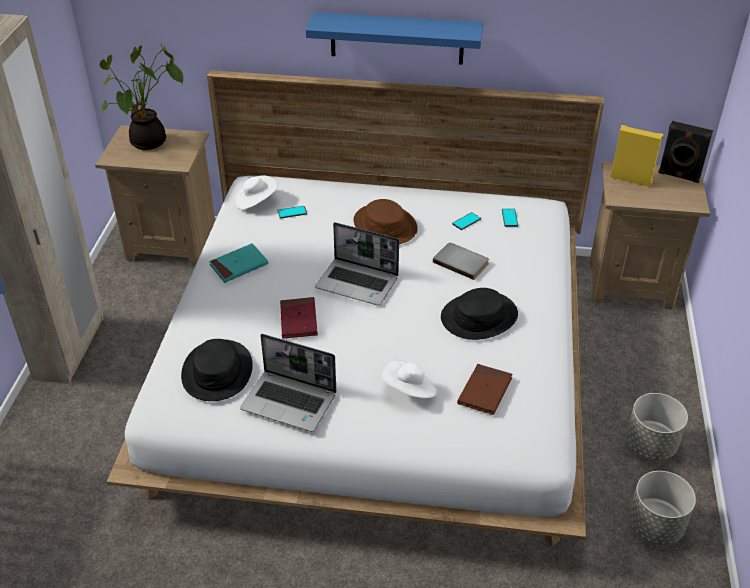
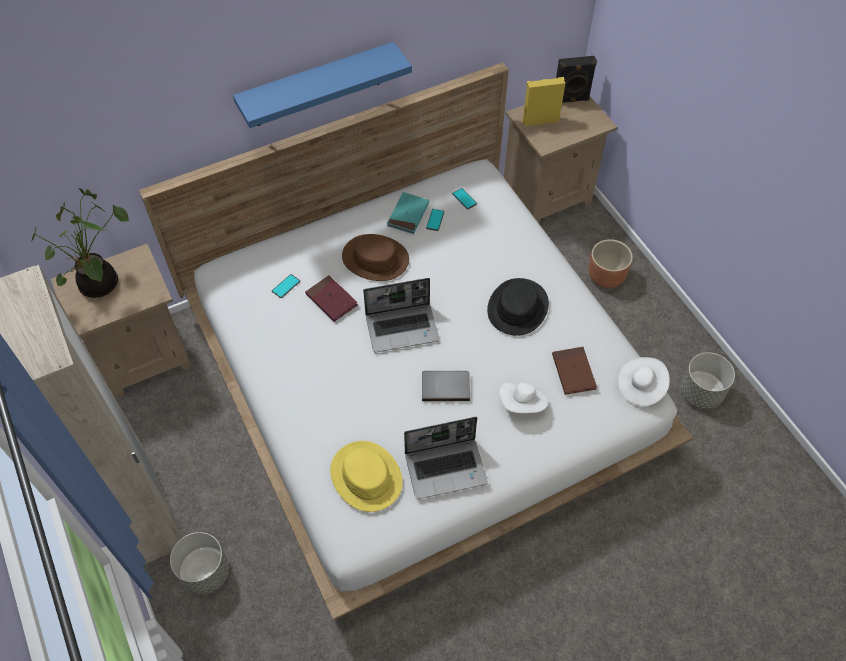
camera: 35 degrees left, 15 degrees up
(217, 371) = (366, 476): black hat -> yellow hat
(239, 265) = (290, 365): turquoise book -> turquoise book (408, 215)
(256, 201) = (242, 291): white hat -> white hat (640, 387)
(298, 320) = (387, 390): red book -> red book (331, 300)
(462, 262) = (464, 262): grey book -> grey book (445, 385)
(635, 375) = (606, 277): none -> brown planter
(650, 444) = (654, 330): grey planter -> grey planter (205, 572)

